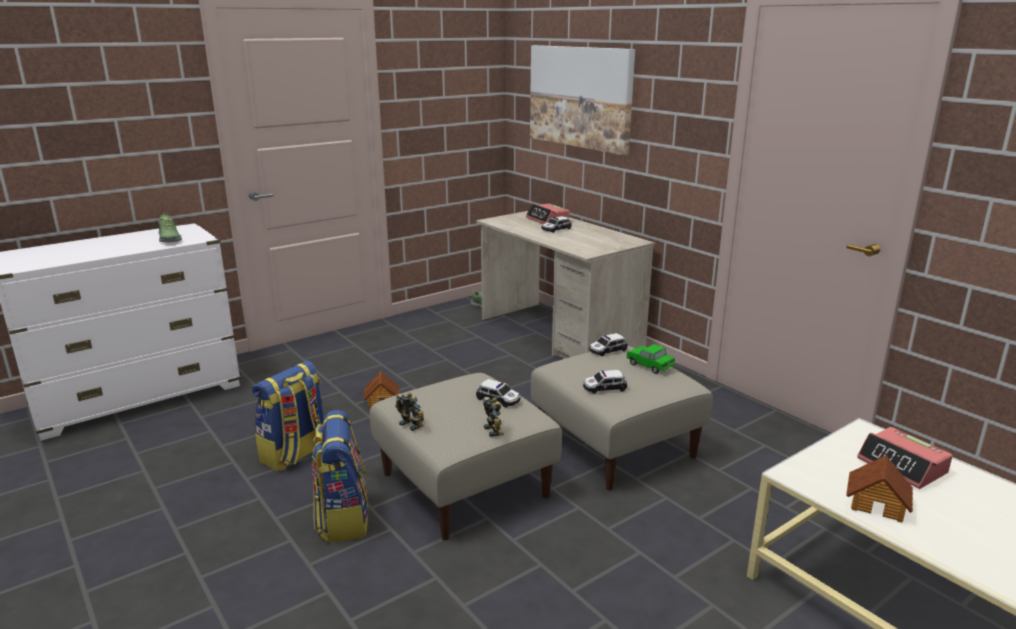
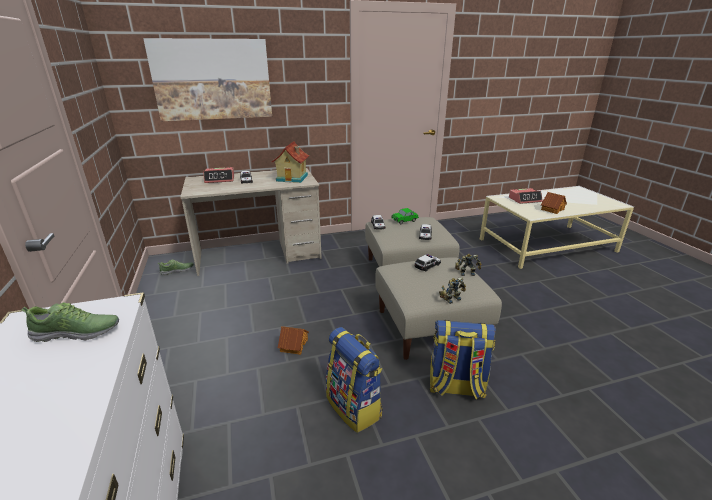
camera: 70 degrees left, 5 degrees up
(594, 244) = (293, 178): none -> toy house

